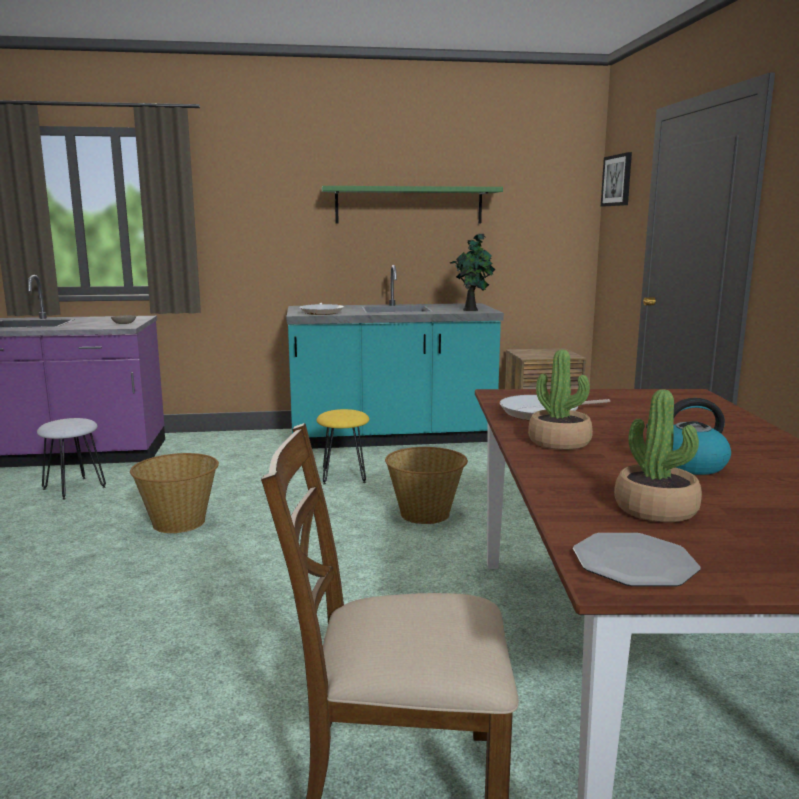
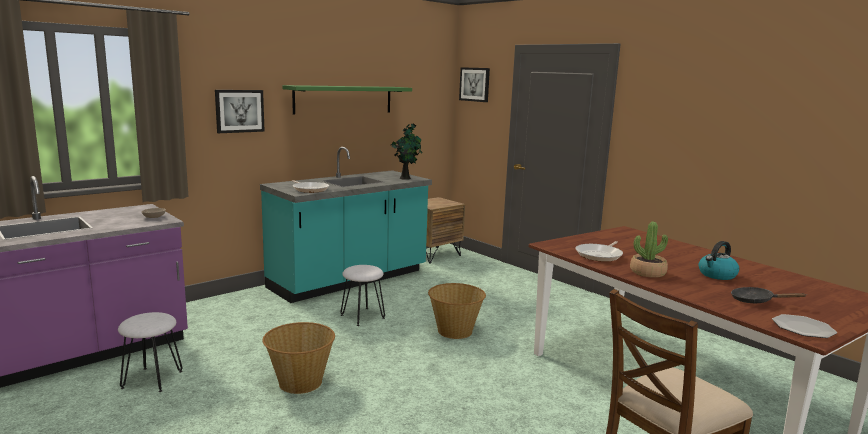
camera: 35 degrees left, 0 degrees up
(267, 218) = (239, 111): none -> picture
(344, 476) = (362, 316): yellow stool -> white stool
(656, 509) = (756, 301): potted plant -> black frying pan

